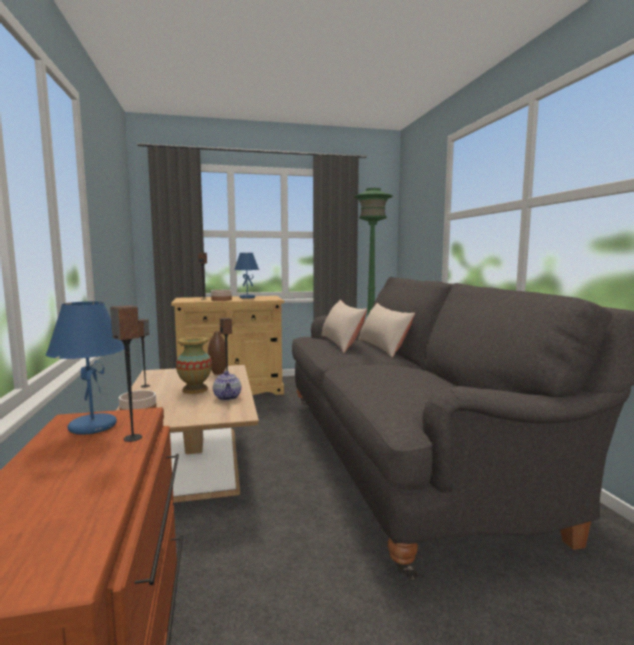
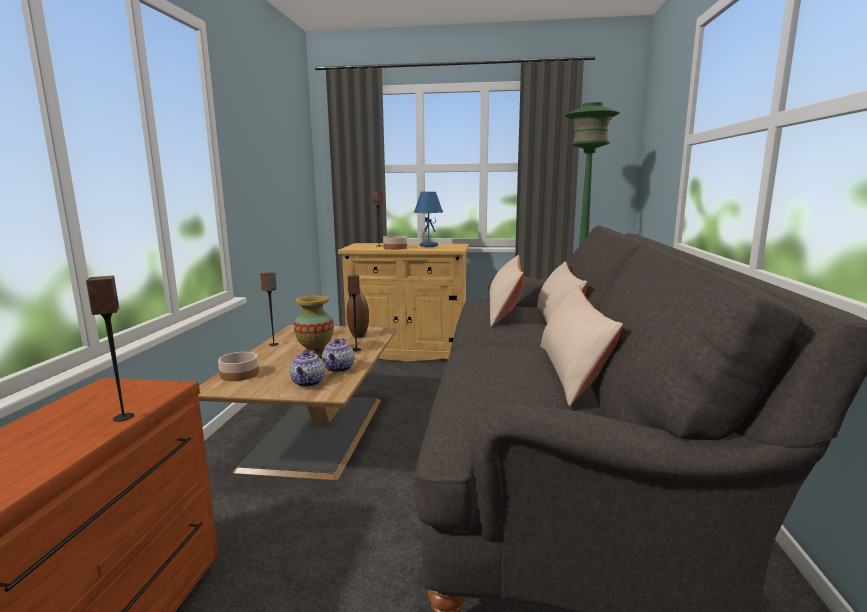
camera: 20 degrees right, 5 degrees up
(92, 426) = (110, 397): blue table lamp -> none
(212, 410) = (308, 383): none -> teapot
(432, 375) = (572, 372): none -> beige pillow

